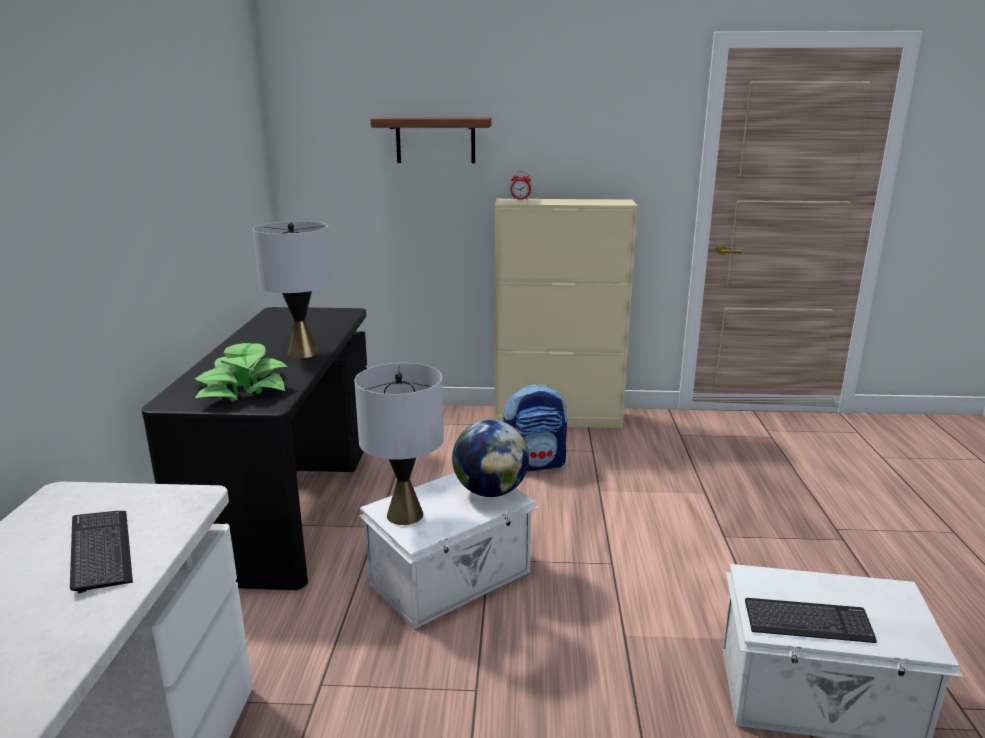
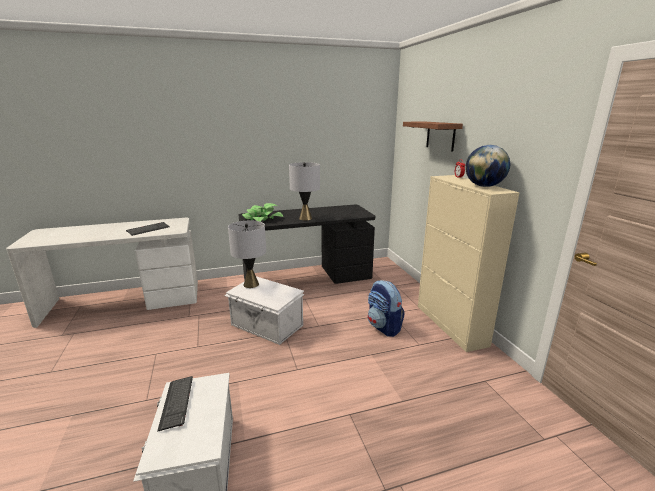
camera: 70 degrees right, 0 degrees up
(490, 491) = (278, 297): globe -> globe (484, 186)

